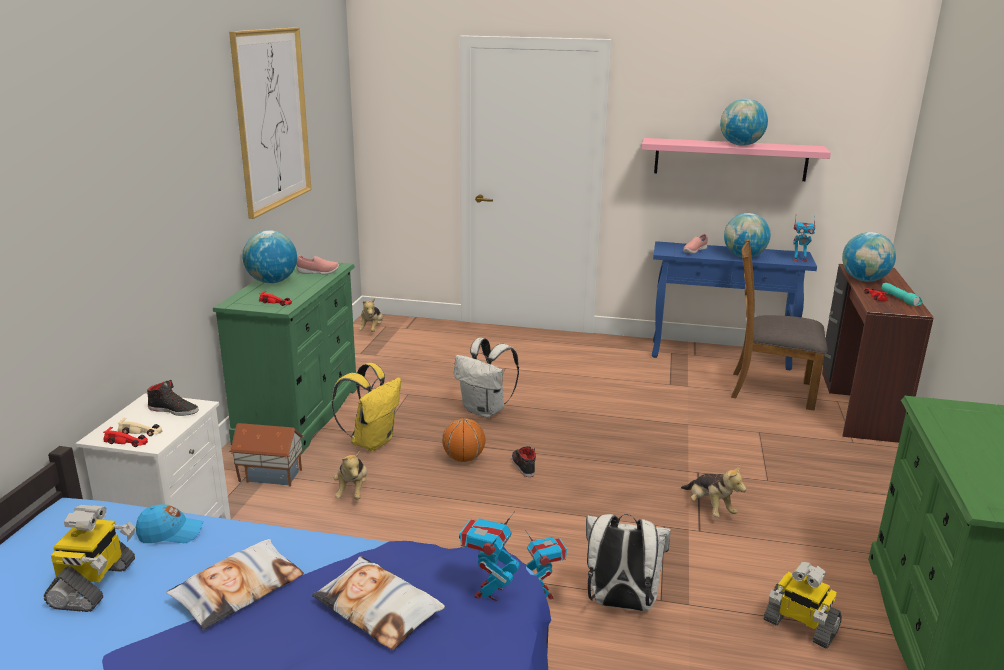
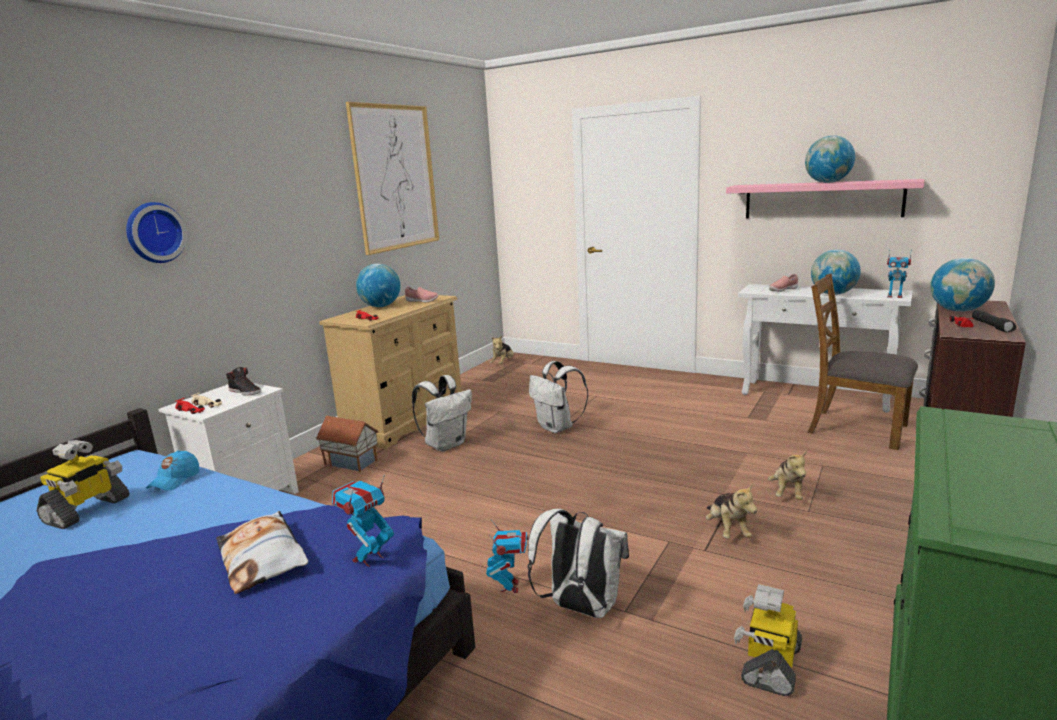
camera: 20 degrees right, 5 degrees down
(64, 224) = (154, 232): none -> wall clock
(171, 533) = (175, 480): blue cap -> blue cap turned 90 degrees clockwise
(238, 590) = (178, 528): pillow -> none
(300, 413) = (406, 419): green dresser -> beige dresser
(352, 491) = (404, 480): plush toy -> plush toy (787, 493)
(372, 441) = (446, 444): yellow backpack -> white backpack
(463, 459) = (513, 464): basketball -> none
(522, 465) = (562, 474): black shoe -> none
(720, 355) = (816, 396): blue console table -> white console table
(799, 626) = (769, 664): toy robot -> toy robot turned 60 degrees clockwise
(900, 299) = (992, 326): turquoise flashlight -> black flashlight

